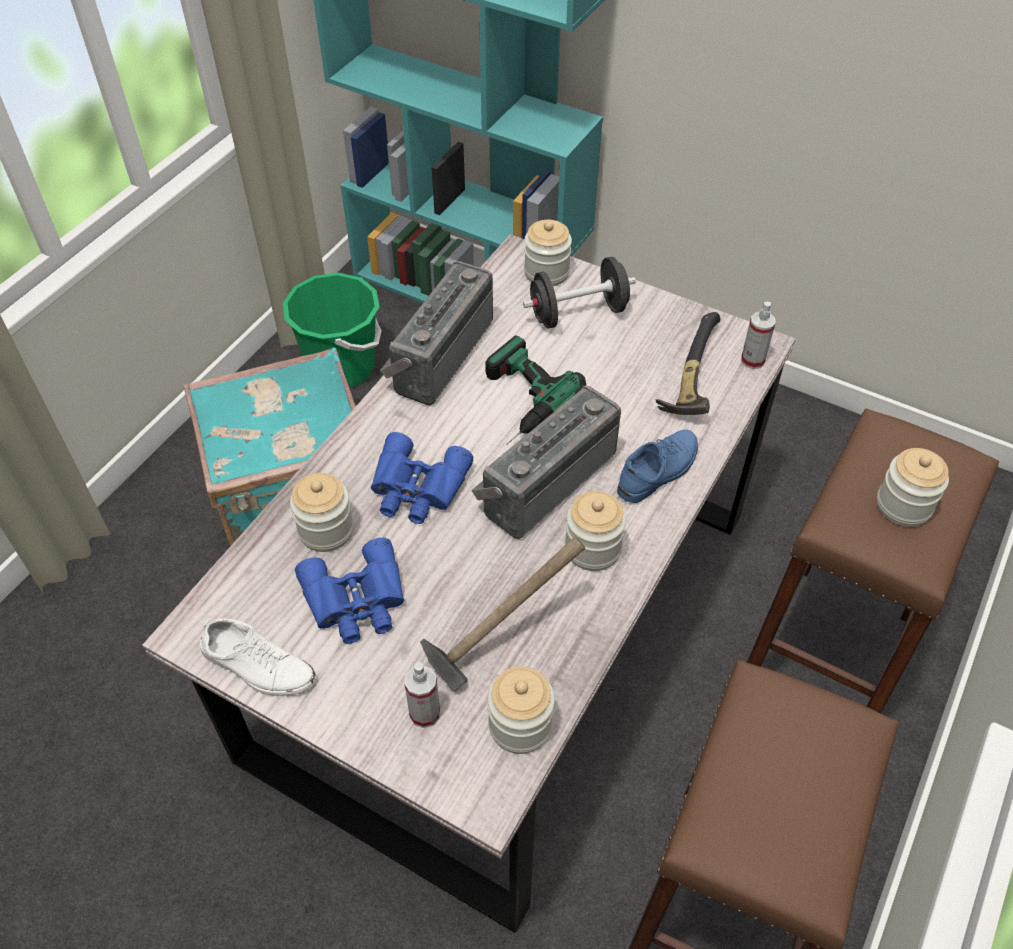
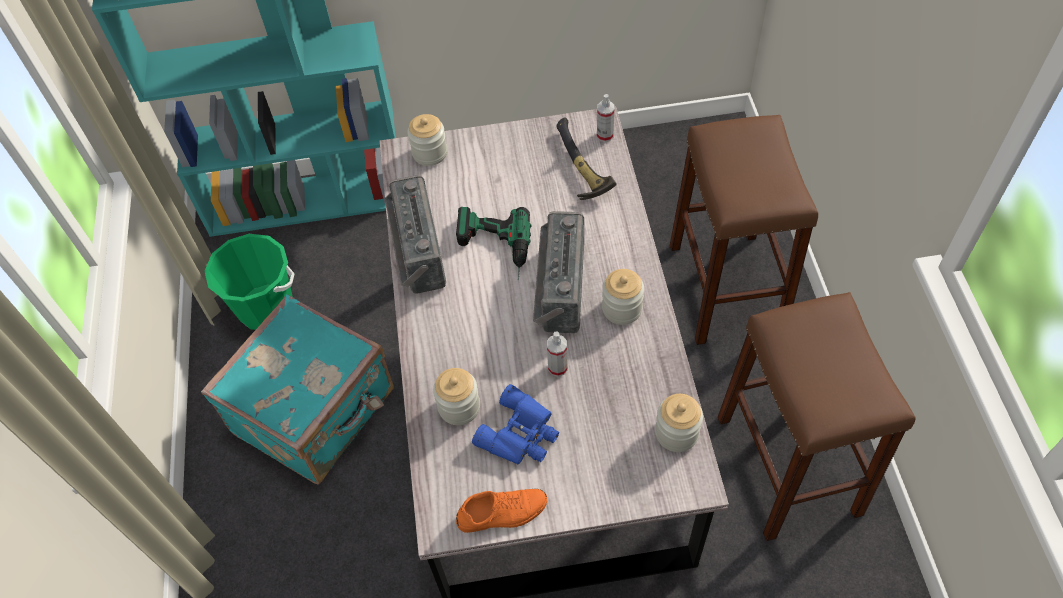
camera: 35 degrees left, 5 degrees up
(258, 665) = (502, 513): white shoe -> orange shoe
(417, 488) = (488, 343): blue binoculars -> none
(424, 713) = (621, 466): spray bottle -> spray bottle (557, 367)
(499, 641) = (622, 397): hammer -> none
(578, 313) = (476, 168): black dumbbell -> none
(658, 470) = (614, 237): blue shoe -> none
(903, 505) = (757, 172): jar -> none

